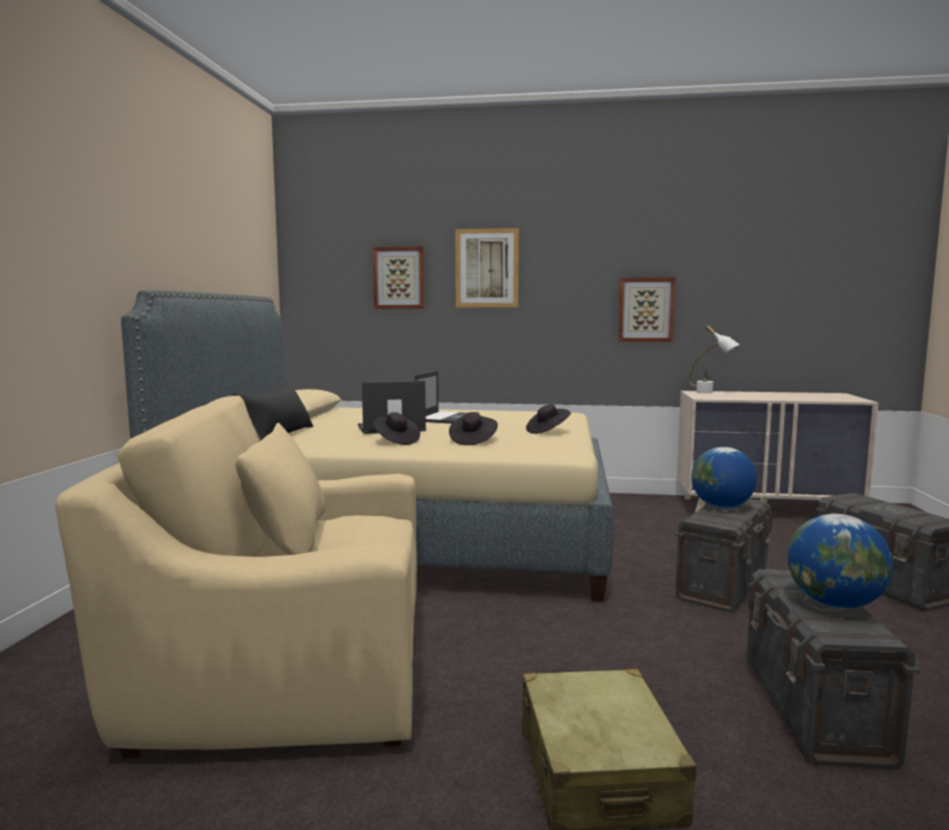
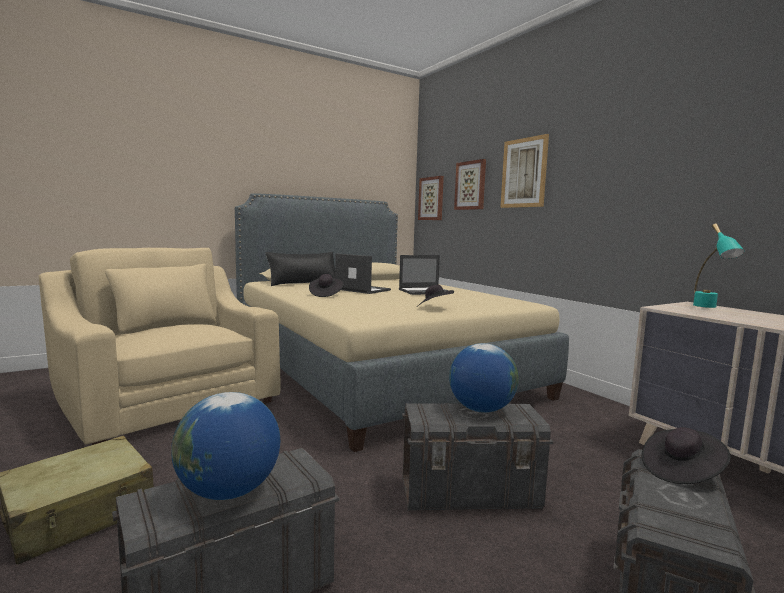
camera: 50 degrees right, 0 degrees up
(472, 441) = (358, 302): black hat -> black hat (681, 471)
(646, 310) = (657, 206): picture -> picture (431, 198)
(712, 393) = (710, 307): white table lamp -> turquoise table lamp

